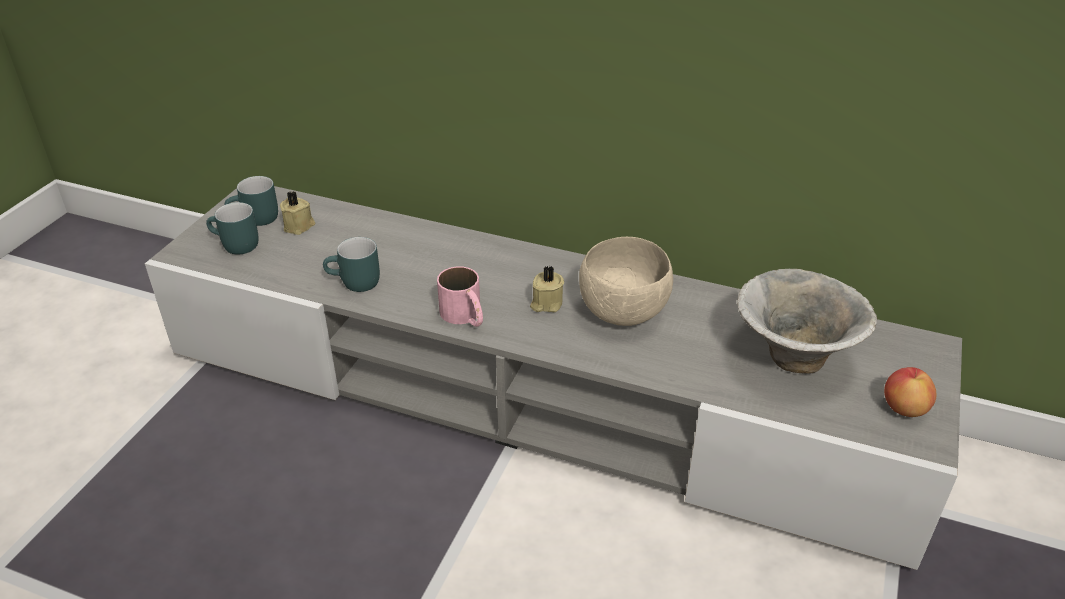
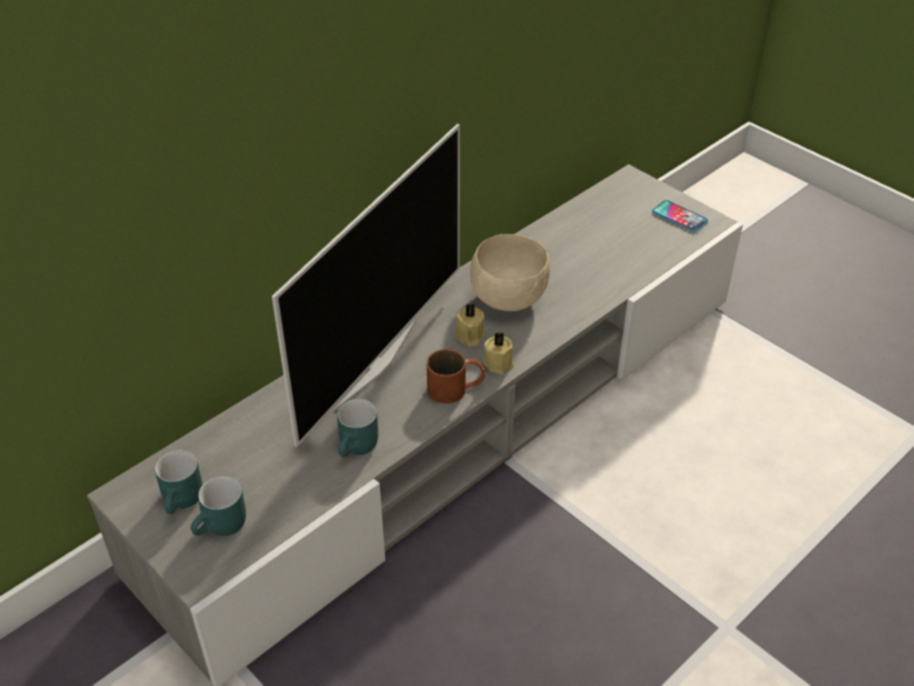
camera: 65 degrees left, 5 degrees up
(299, 226) = (225, 467): beige candle -> beige candle (498, 362)
(465, 317) = (456, 388): pink mug -> brown mug
(467, 259) = (374, 363): none -> television
(792, 357) = (607, 240): bowl -> none
(904, 408) = (679, 217): apple -> phone

